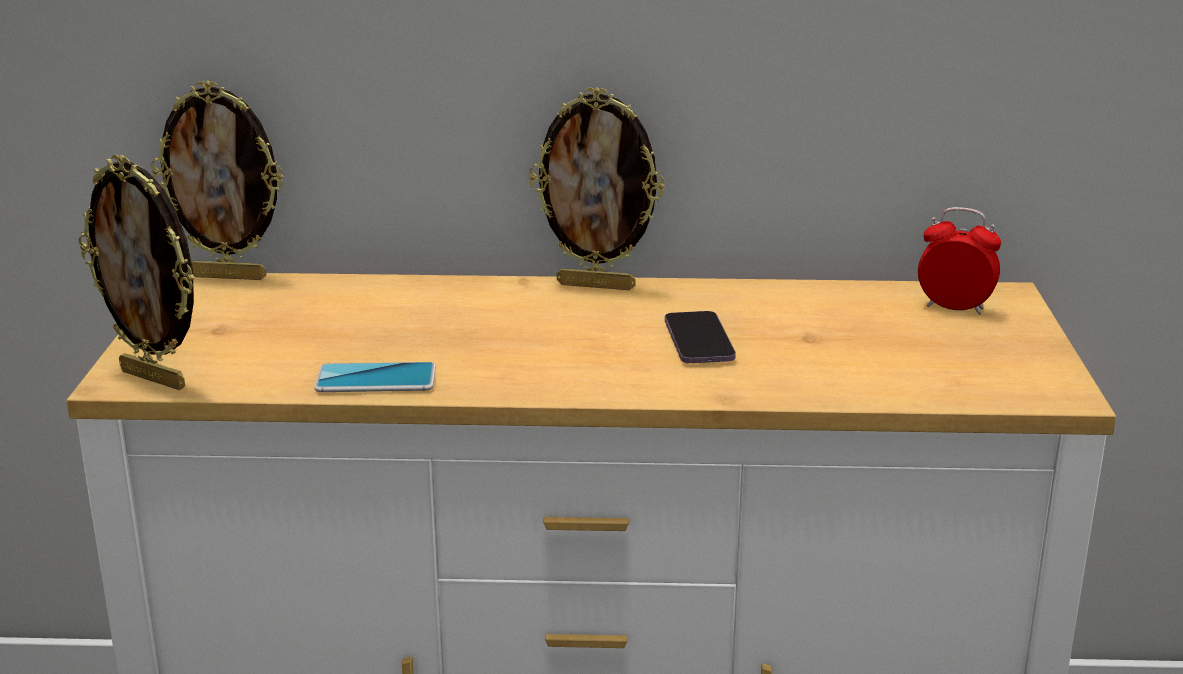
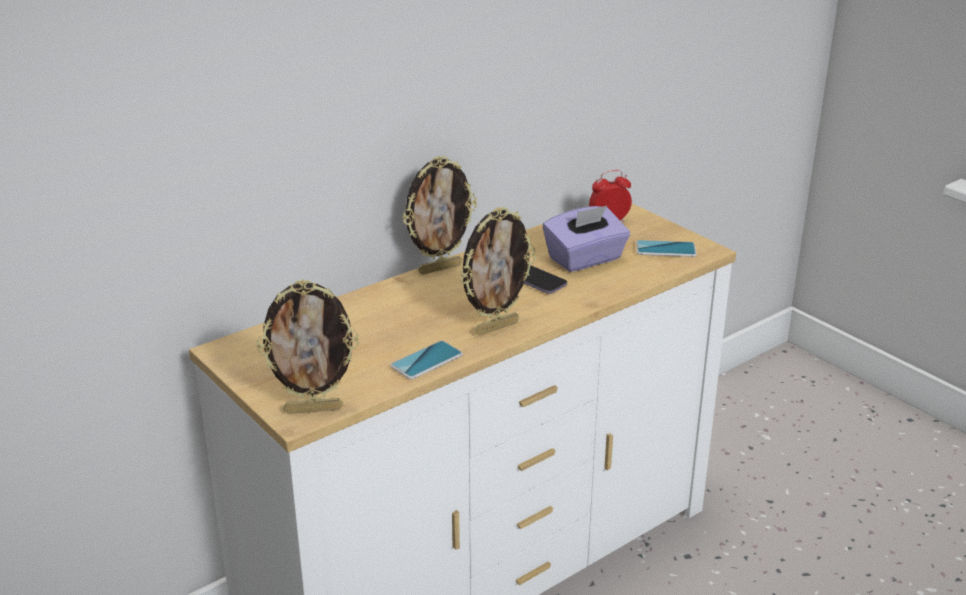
camera: 40 degrees left, 5 degrees up
(230, 276) = (235, 337): picture frame -> picture frame (496, 327)
(825, 341) = (585, 259): none -> purple tissue box
(984, 371) = (665, 249): none -> phone

